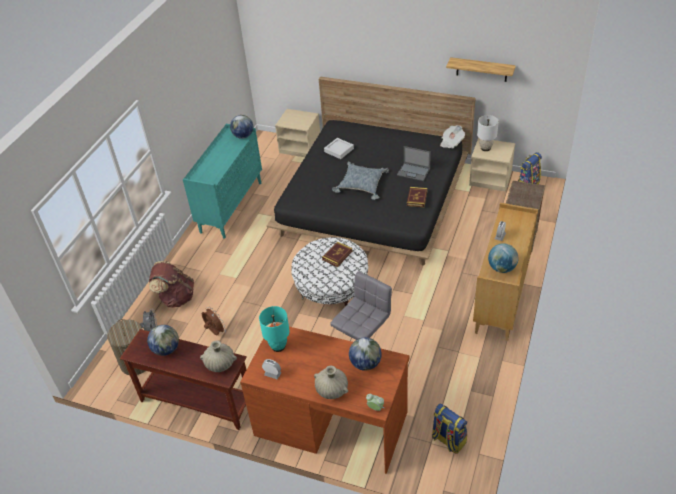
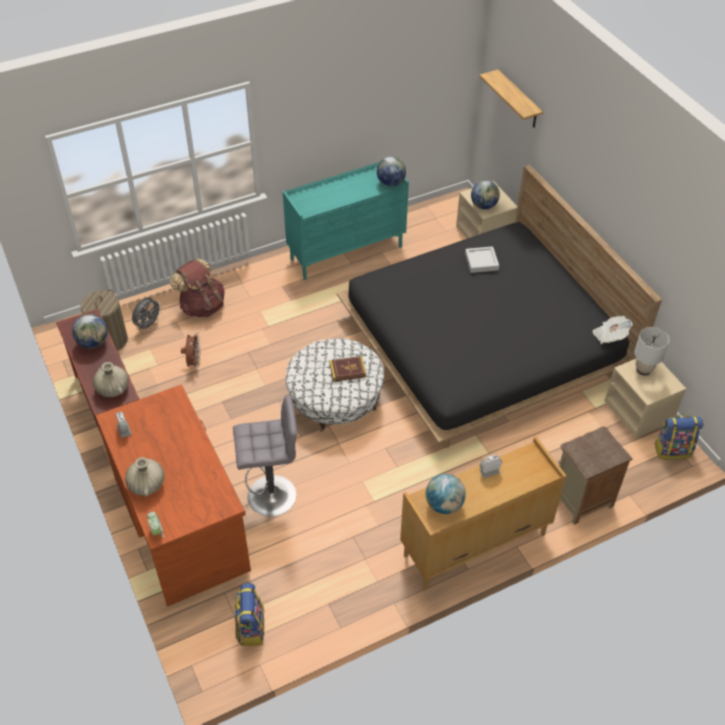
camera: 40 degrees right, 5 degrees up
(278, 346) = (158, 410): turquoise table lamp -> none
(361, 183) = (457, 312): pillow -> none
(365, 363) = (201, 486): globe -> globe (484, 206)
(414, 172) = (524, 339): laptop -> none
(417, 198) = (489, 370): book -> none
(481, 69) = (680, 269): shelf -> shelf (518, 100)

